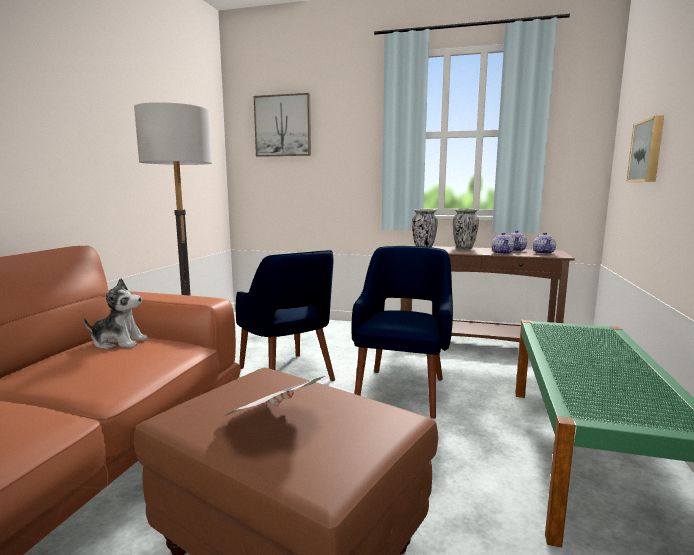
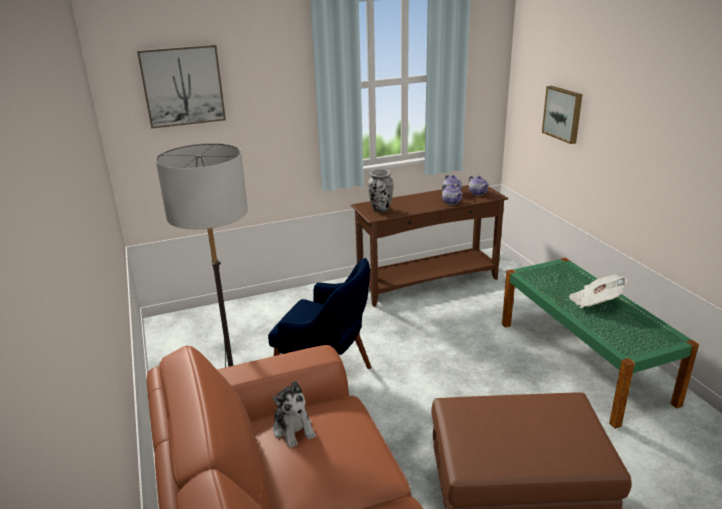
camera: 35 degrees left, 15 degrees up
(118, 342) = (293, 429): plush toy -> plush toy turned 90 degrees clockwise
(273, 422) = (527, 439): newspaper -> newspaper (595, 302)
(402, 390) = (430, 355): blue armchair -> none
(464, 248) = (410, 199): vase -> none

